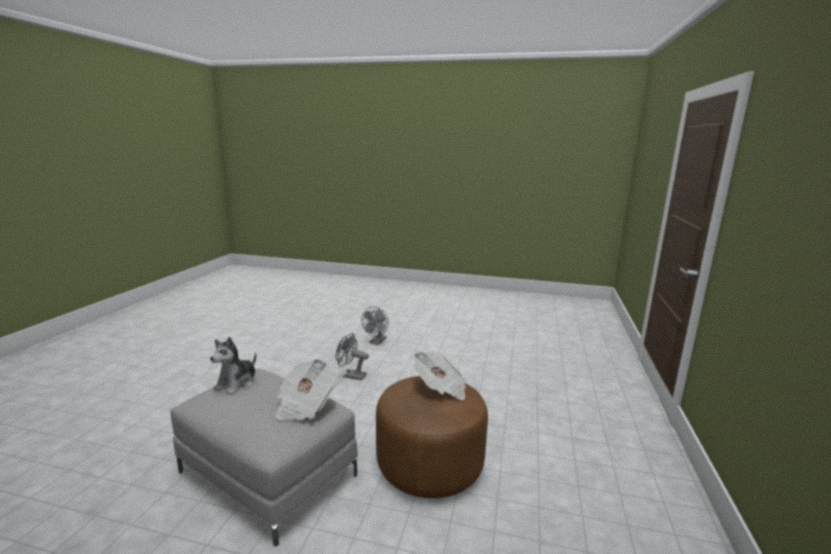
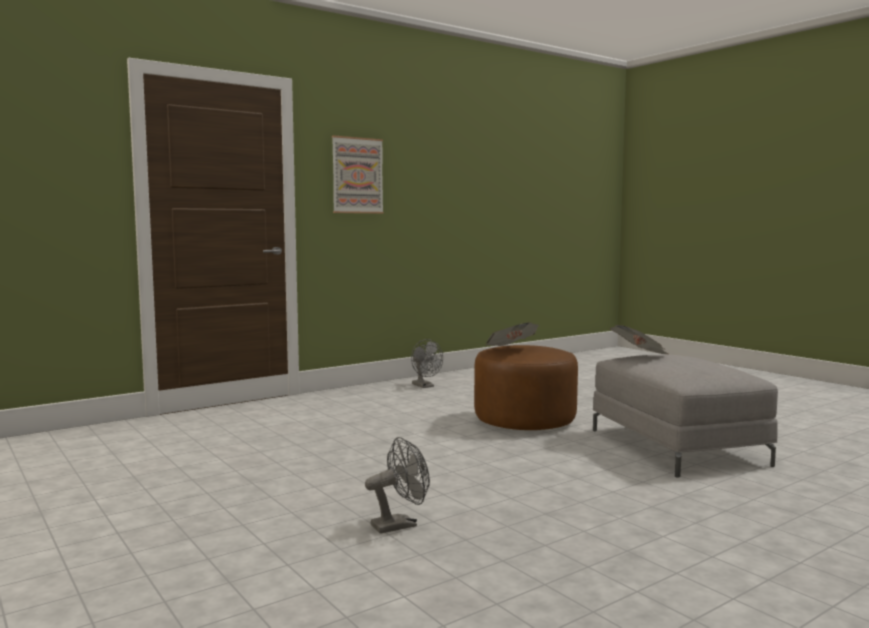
camera: 140 degrees left, 10 degrees down
(237, 383) = (705, 373): plush toy -> none
(351, 376) = (517, 490): grey fan -> grey fan (425, 386)
(766, 203) = (357, 175): none -> picture

